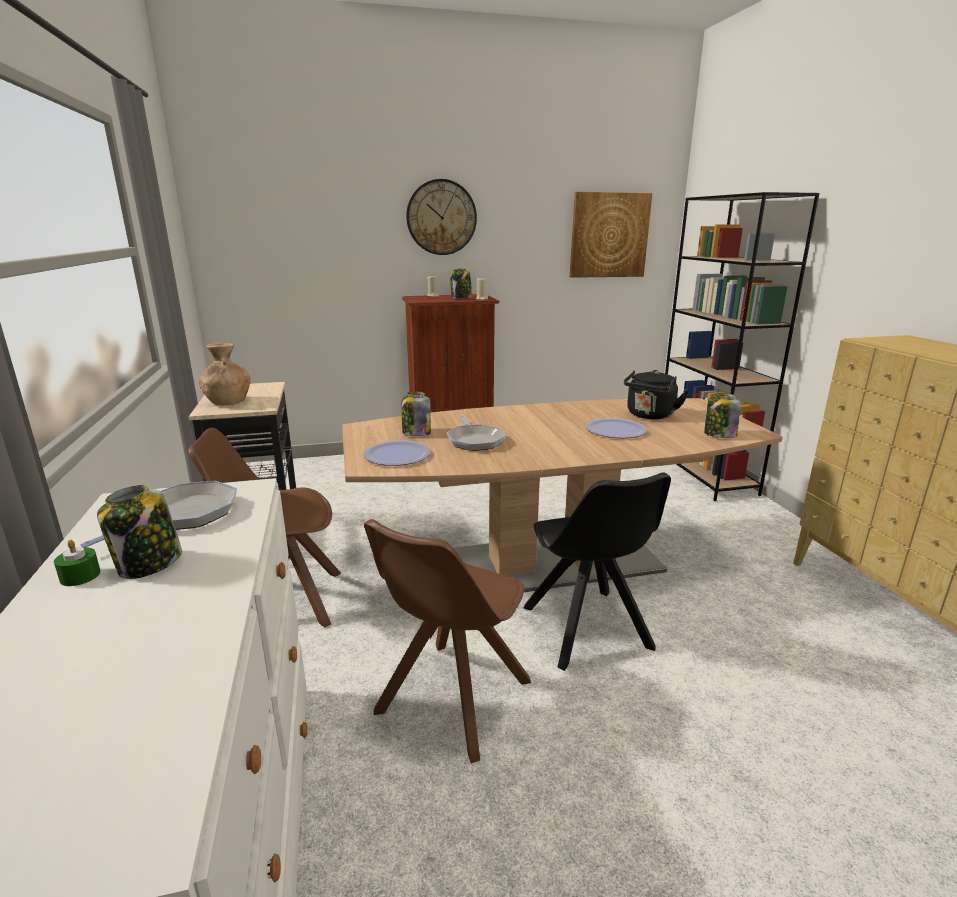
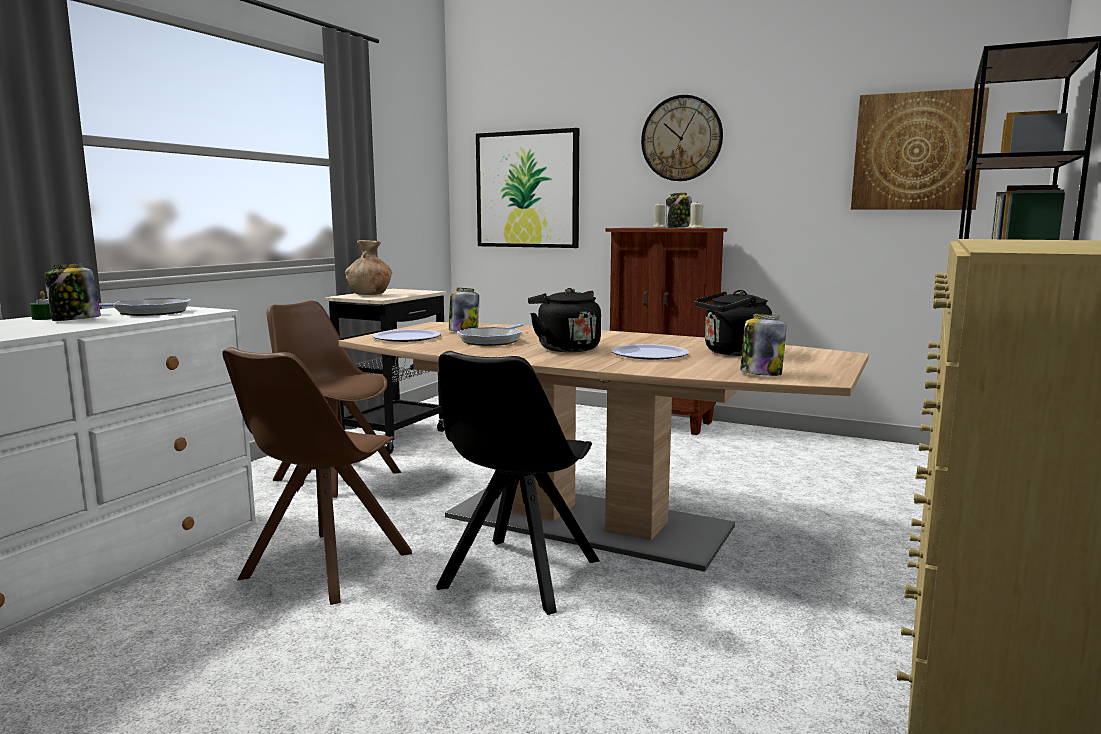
camera: 40 degrees right, 10 degrees down
(289, 262) = (527, 189): none -> picture
(451, 699) = (324, 568): brown chair -> brown chair turned 45 degrees counterclockwise
(551, 437) = (565, 348): none -> black kettle

